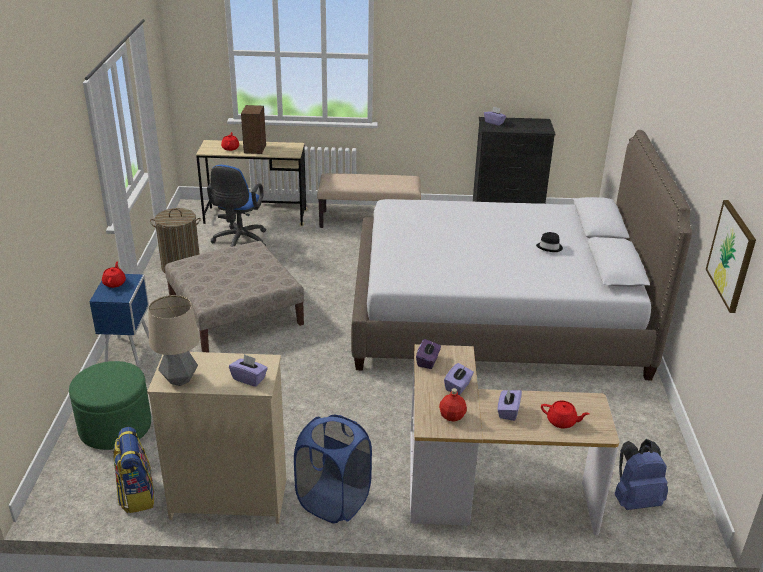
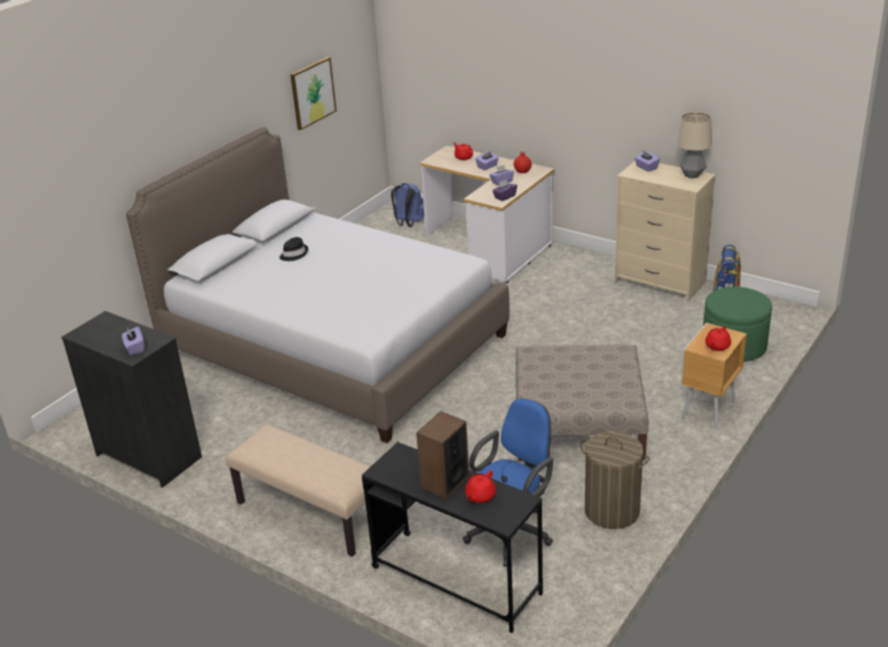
camera: 145 degrees left, 0 degrees up
(129, 351) = (707, 411): blue nightstand -> brown nightstand
(255, 216) = (456, 580): beige desk -> black desk
(333, 501) = (590, 265): blue laundry basket -> none

